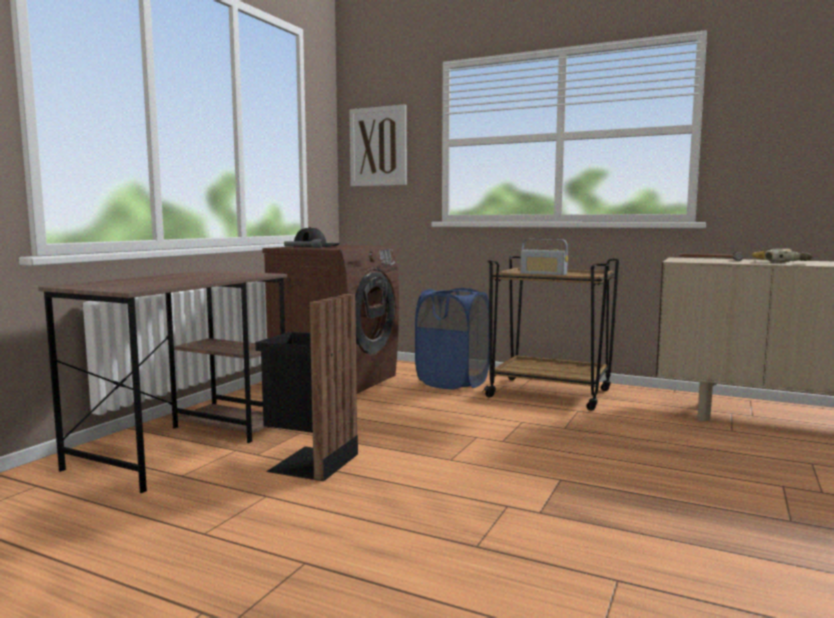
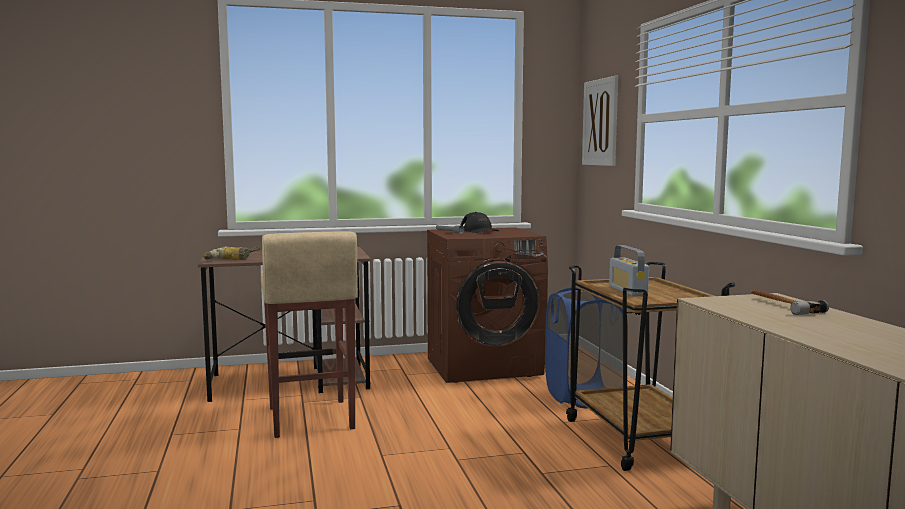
camera: 50 degrees right, 0 degrees up
(309, 462) = (309, 418): black trash can -> beige stool
(783, 262) = (837, 329): power drill -> power drill (231, 259)

